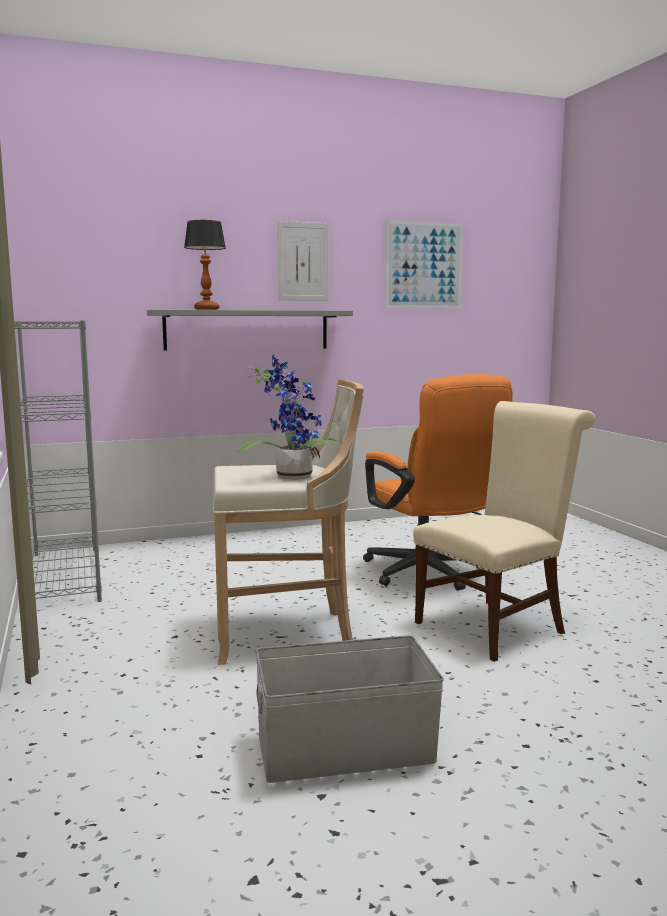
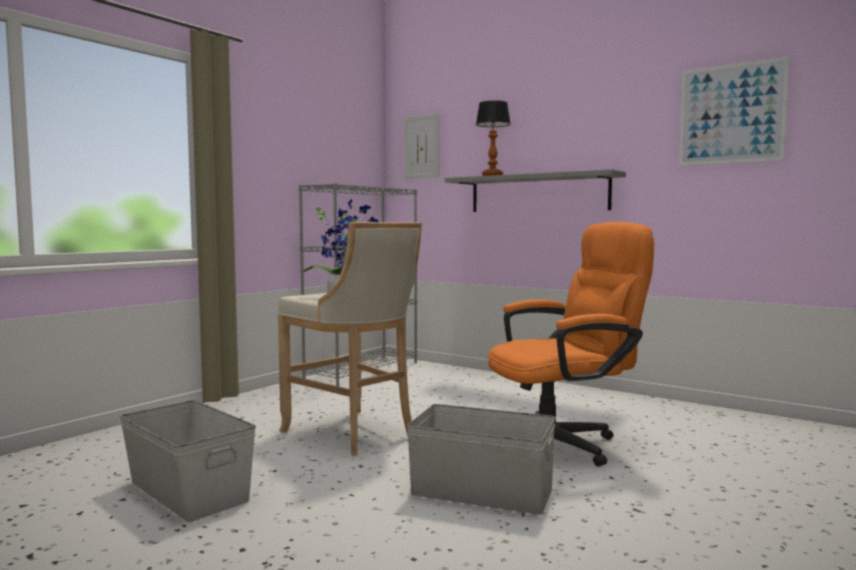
camera: 55 degrees right, 5 degrees down
(302, 261) = (590, 126): picture -> picture (422, 146)
(429, 574) = (561, 444): orange office chair -> orange office chair turned 135 degrees counterclockwise
(496, 626) = (482, 492): beige chair -> grey storage box

